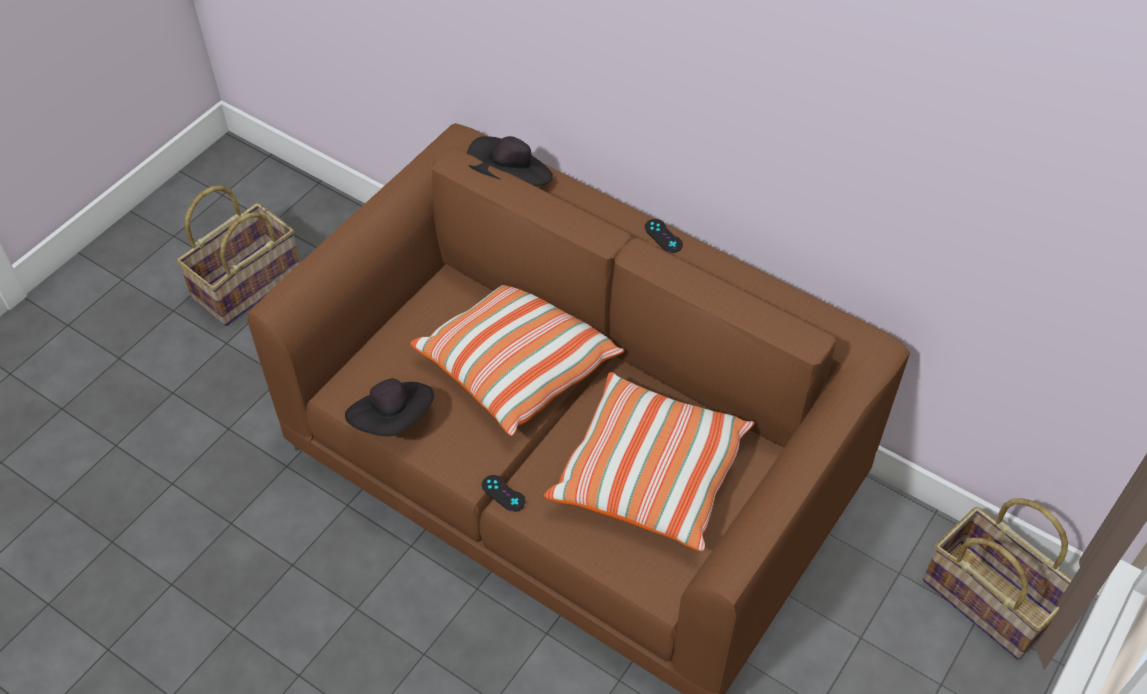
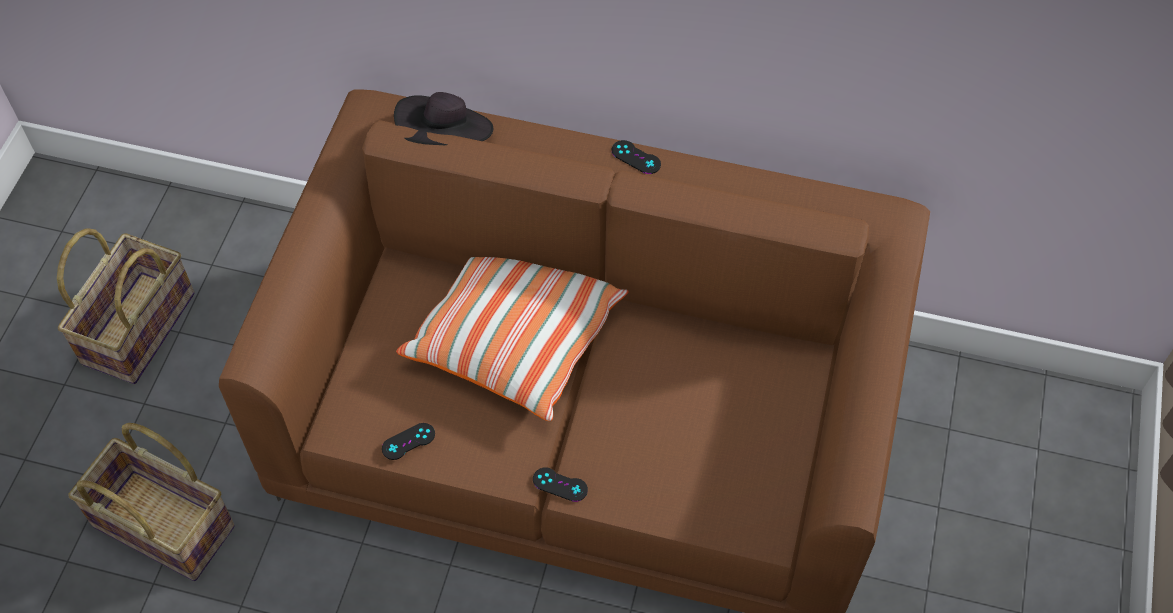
camera: 20 degrees left, 5 degrees up
(393, 419) = (408, 441): black hat -> black game controller
(650, 475) = (703, 415): pillow -> none
(990, 599) = (1042, 427): basket -> basket (166, 525)

